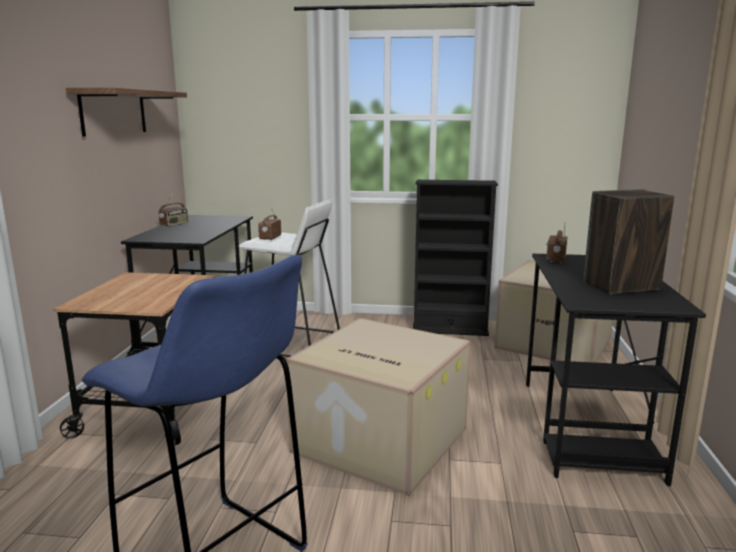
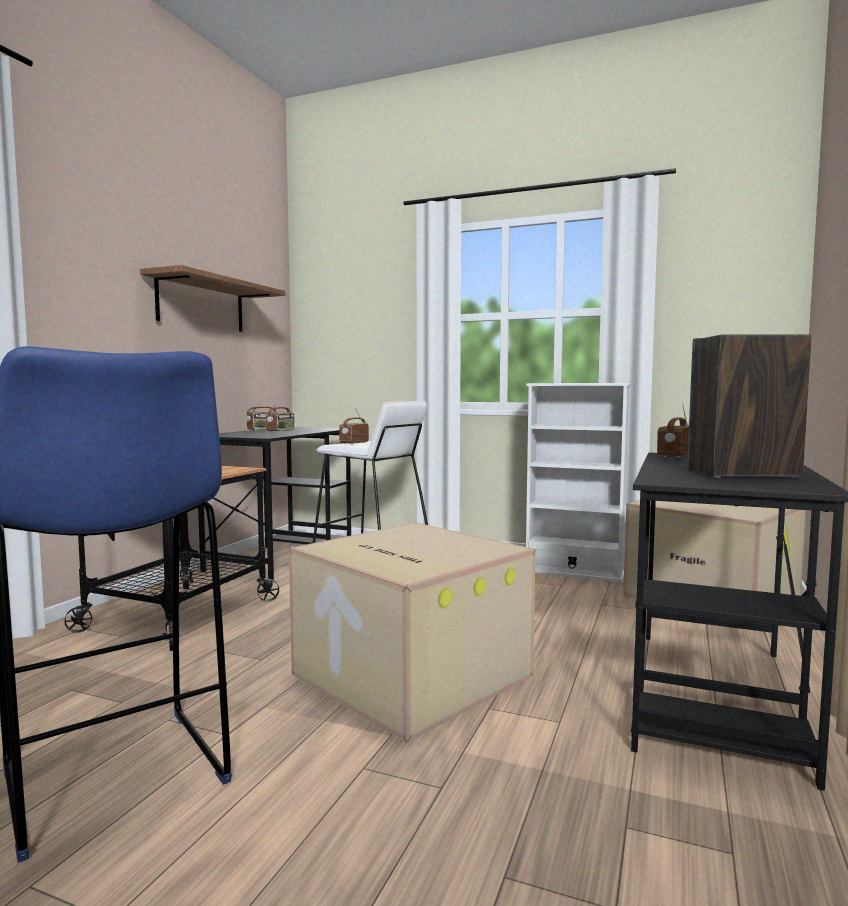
camera: 15 degrees right, 10 degrees down
(195, 226) = (281, 431): none -> radio
(450, 329) = (574, 572): black bookcase -> white bookcase

